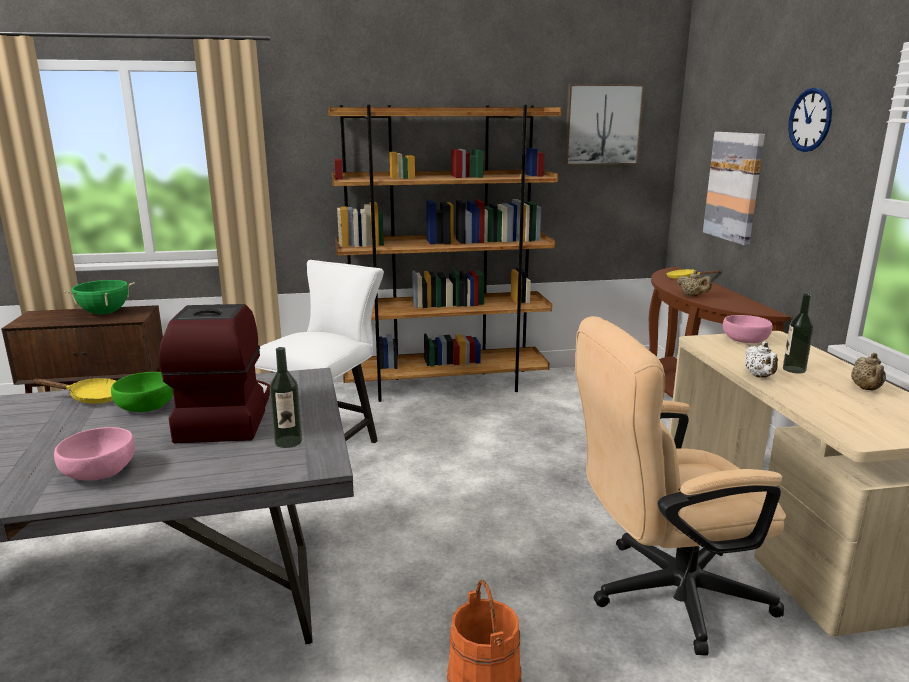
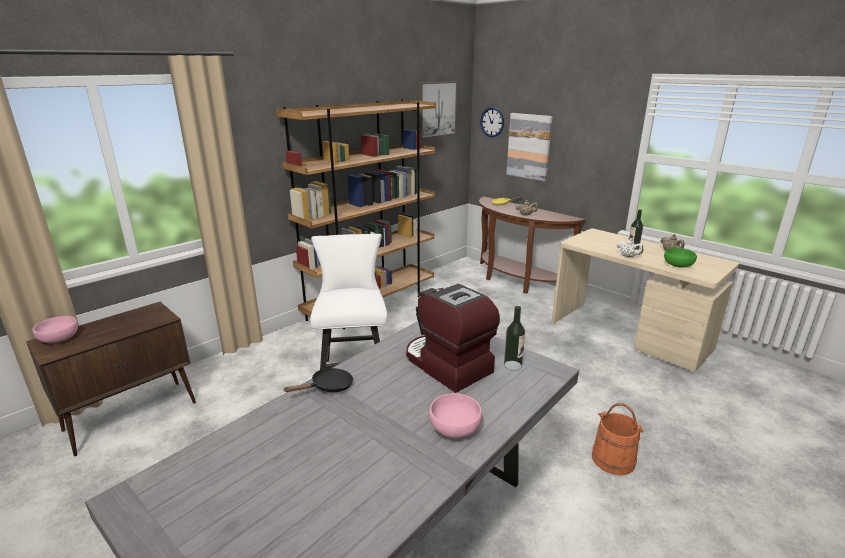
camera: 35 degrees left, 5 degrees up
(91, 398) = (328, 387): yellow frying pan -> black frying pan
(104, 313) = (123, 321): green cooking pot -> none
(146, 406) = (381, 377): green bowl -> green bowl (677, 265)
(663, 594) = (621, 381): beige office chair -> none
(745, 341) = (590, 237): pink bowl -> pink bowl (59, 339)
(810, 120) = (588, 110): wall clock -> wall clock (492, 122)

